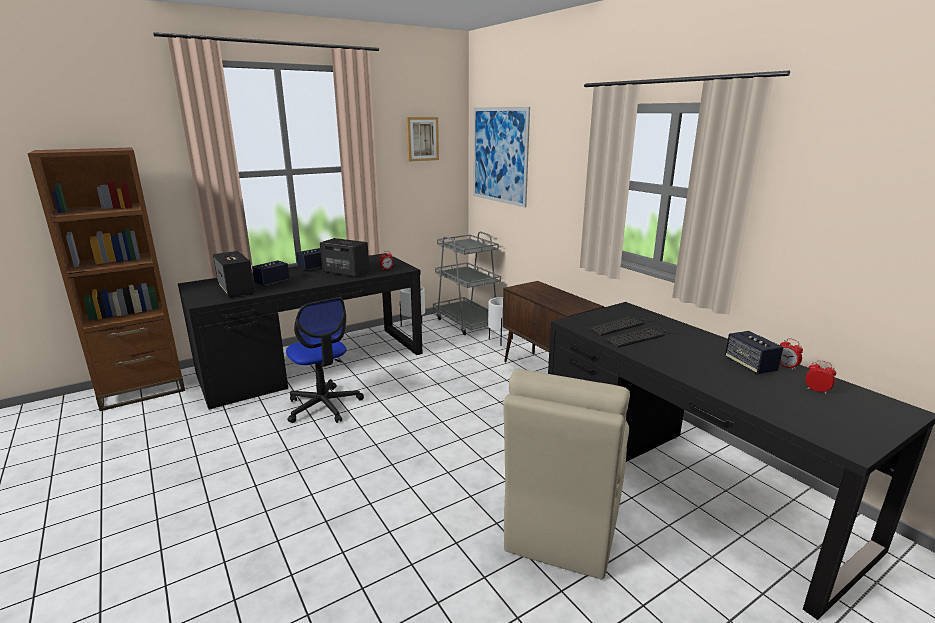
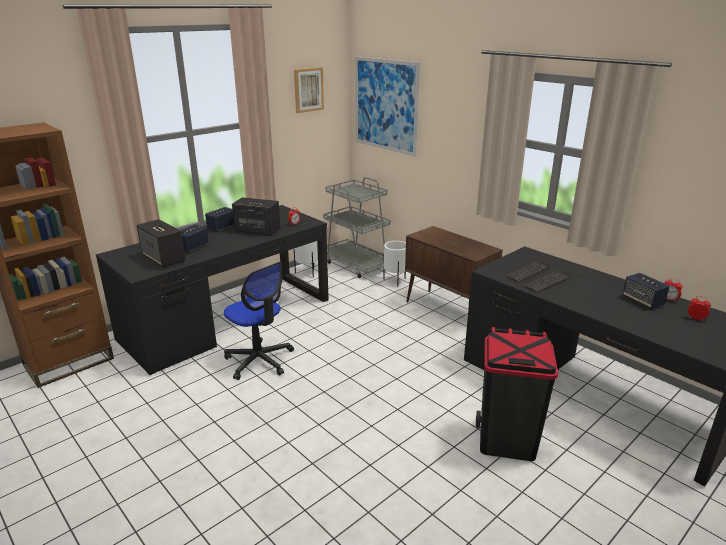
camera: 10 degrees left, 5 degrees up
(563, 524) = (506, 441): beige chair -> black trash can

